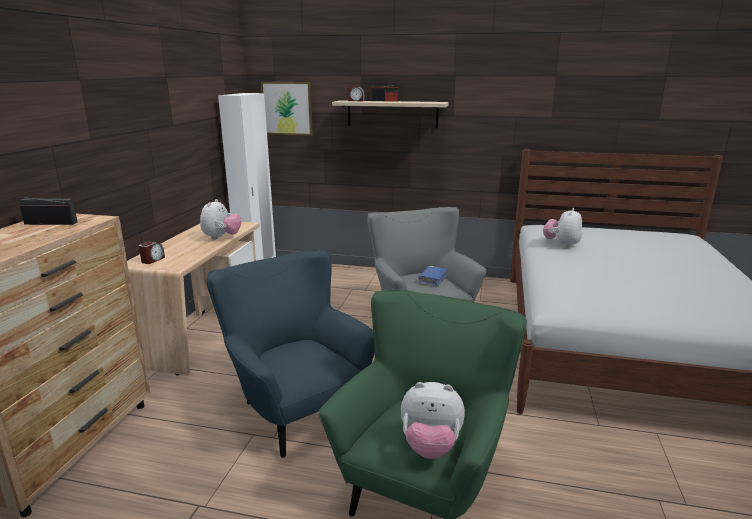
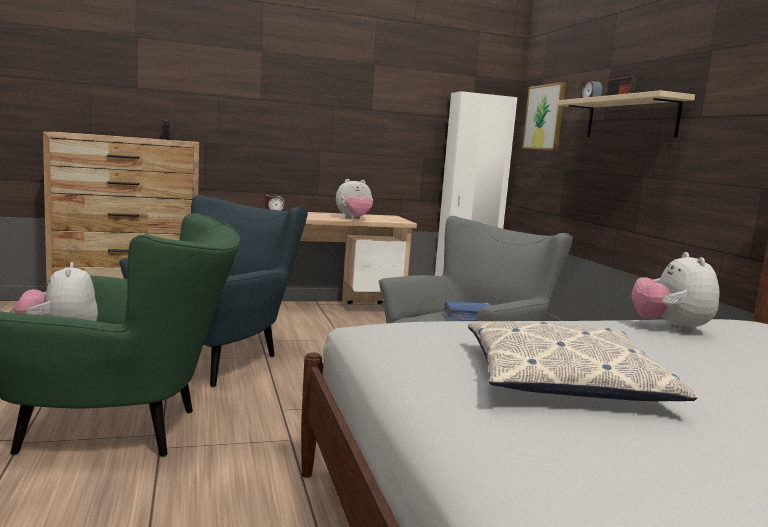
camera: 60 degrees right, 10 degrees down
(561, 244) = (670, 328): plush toy -> plush toy turned 90 degrees counterclockwise
(651, 287) = (563, 379): none -> pillow

